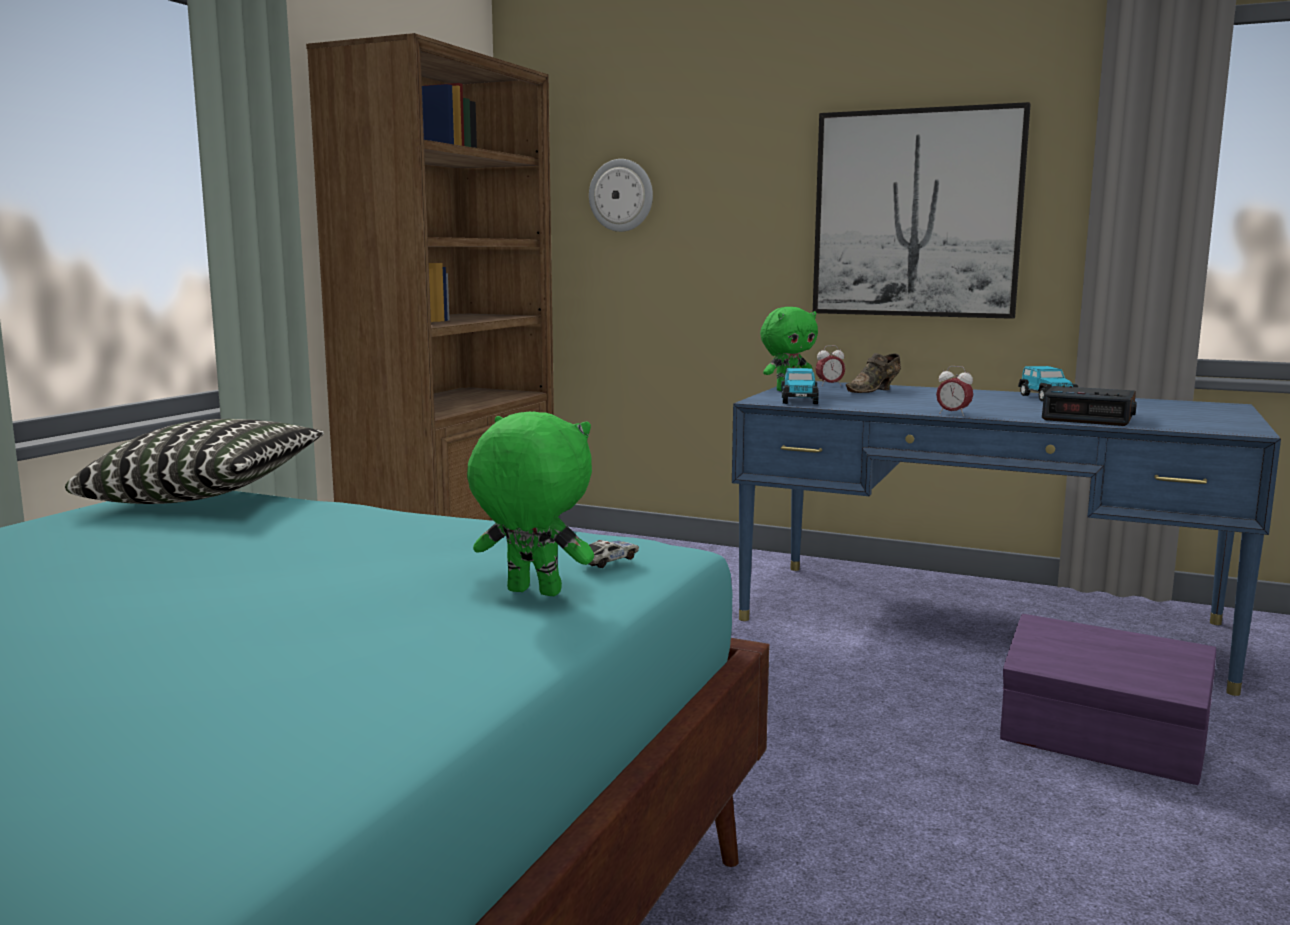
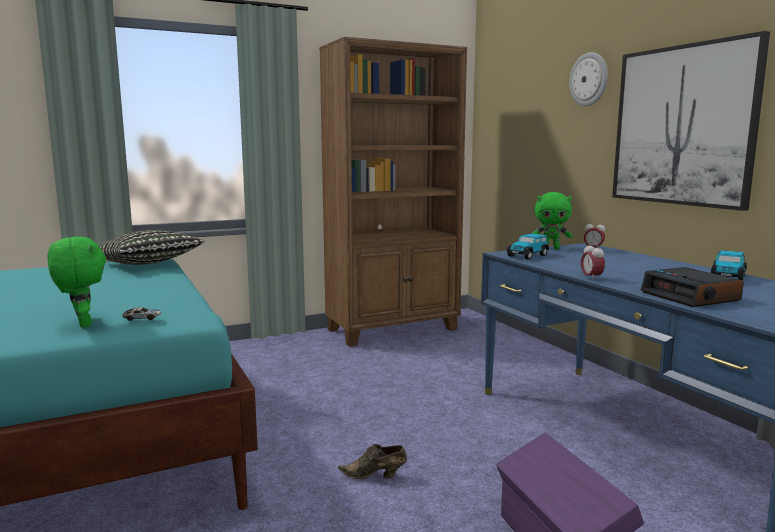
camera: 40 degrees right, 0 degrees up
(621, 195) = (523, 117): wall clock -> wall clock (589, 79)
(874, 391) = (608, 256): brown shoe -> brown shoe (375, 476)

